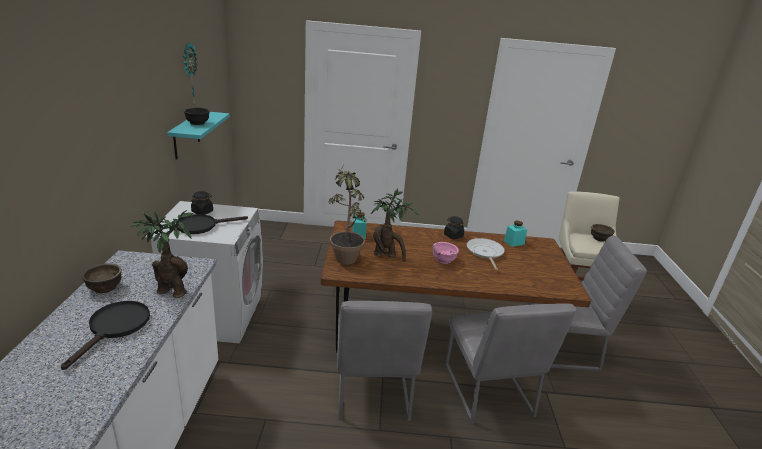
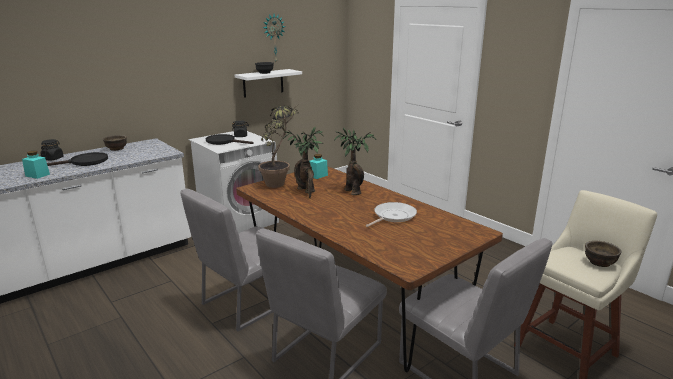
camera: 50 degrees right, 5 degrees down
(169, 291) = (133, 157): potted plant -> potted plant (352, 191)
(186, 135) = (263, 83): turquoise shelf -> white shelf
(443, 260) = (343, 207): pink bowl -> none
(453, 235) = (393, 198): black jar -> black jar (53, 158)
(514, 242) = (444, 220): turquoise jar -> turquoise jar (37, 175)

